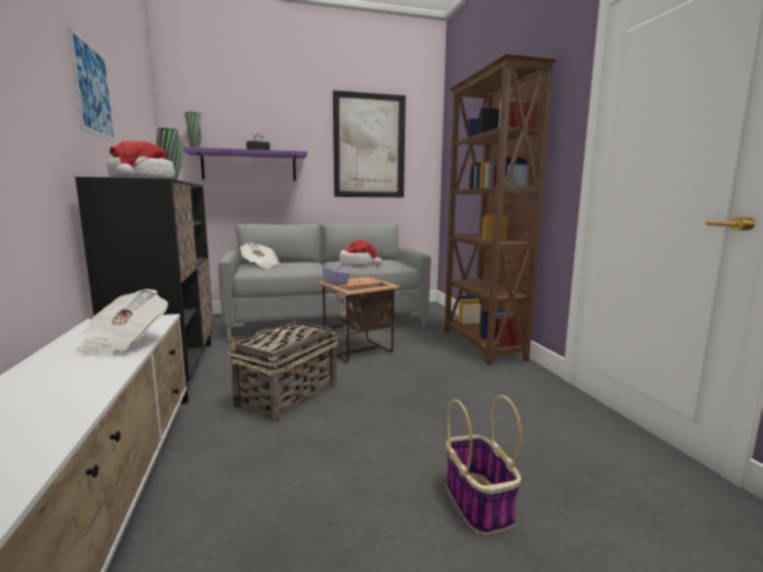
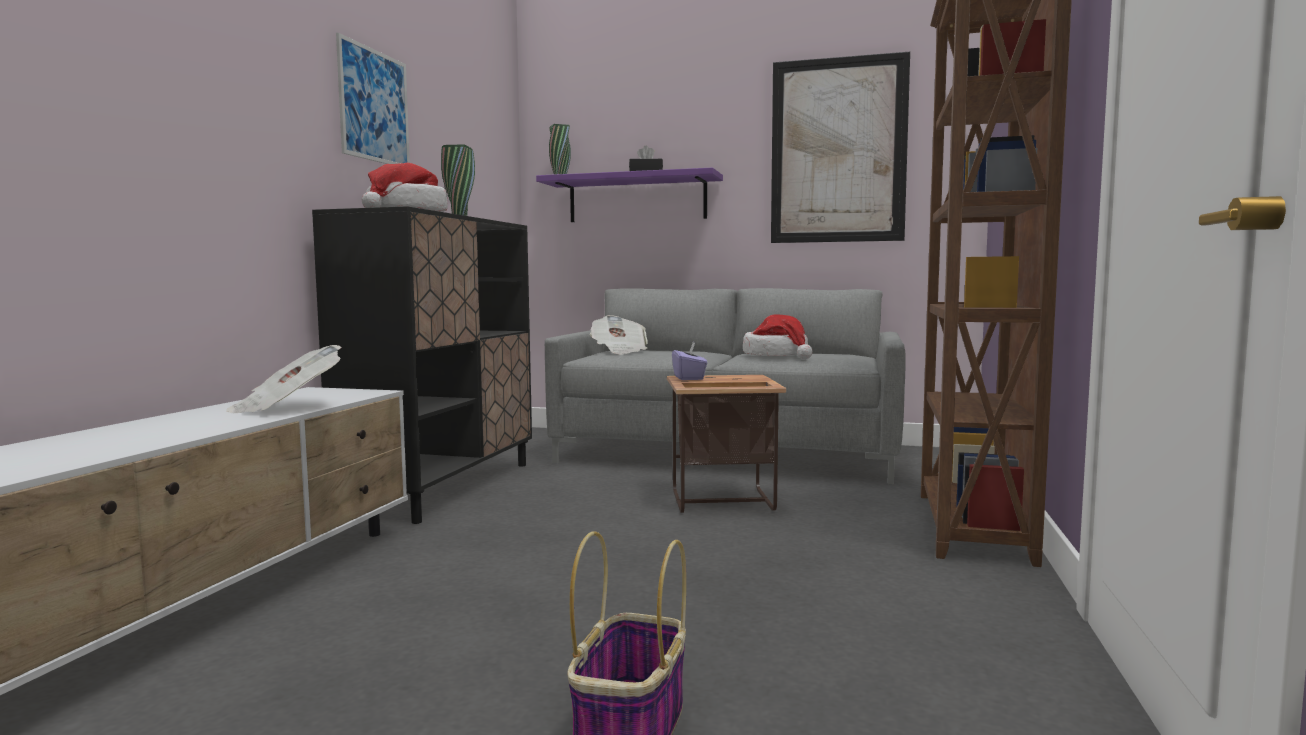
camera: 30 degrees right, 5 degrees down
(287, 395) = (543, 538): basket -> none

